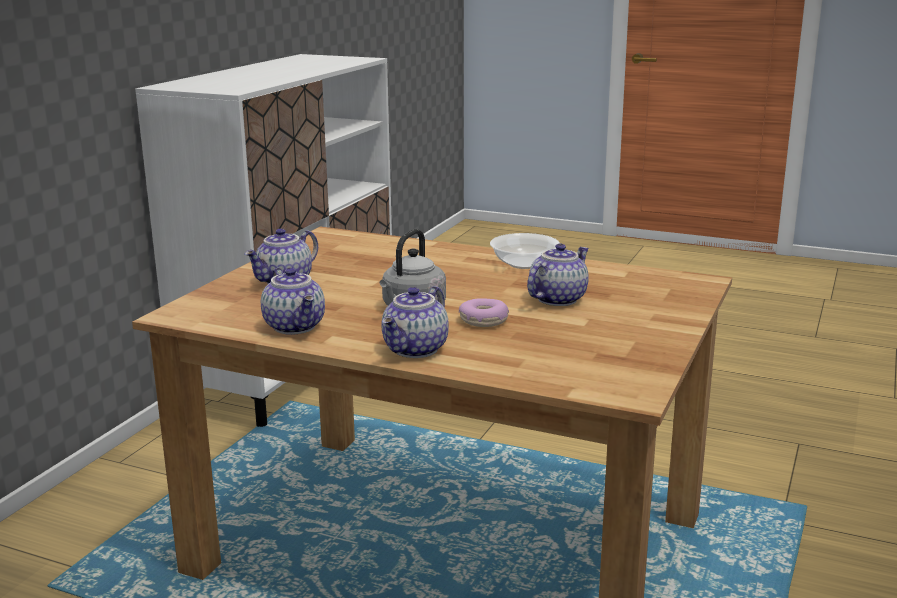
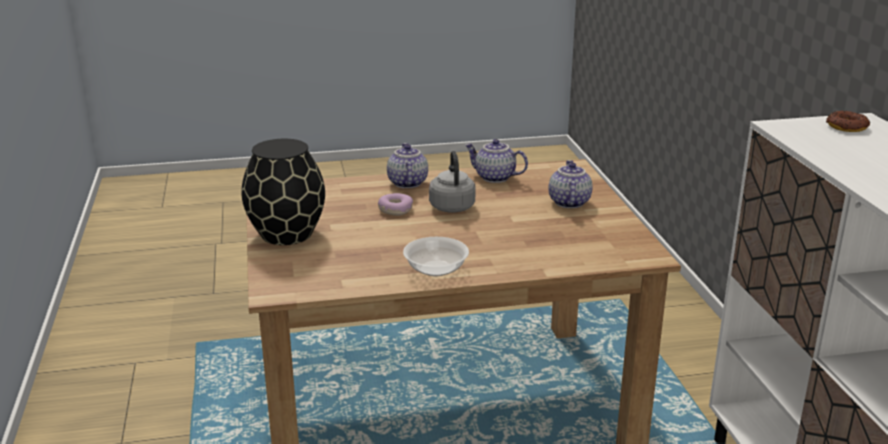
camera: 145 degrees right, 5 degrees up
(193, 85) = (846, 127): none -> donut
(556, 299) = (369, 240): teapot -> none
(649, 327) = (285, 234): none -> black vase

